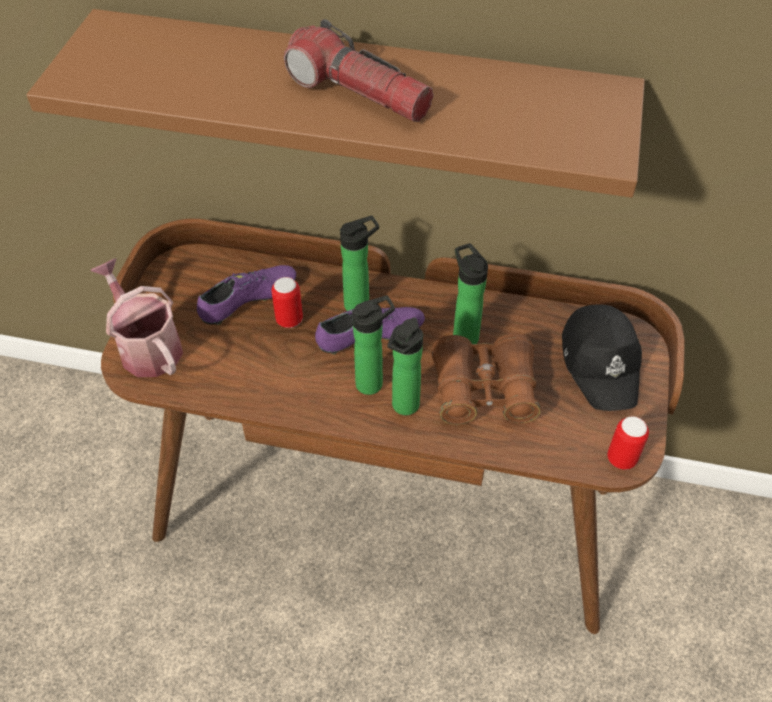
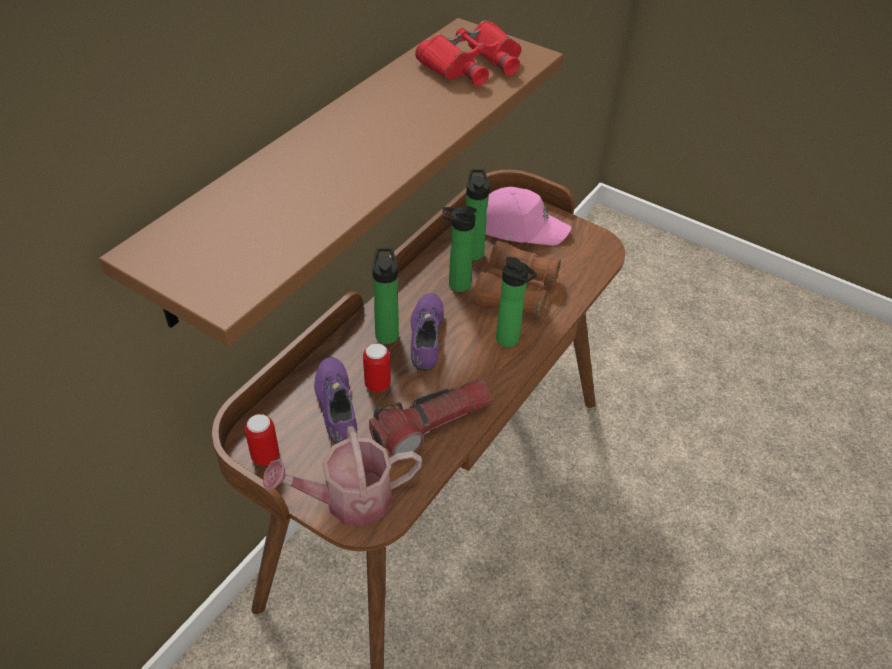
camera: 70 degrees left, 5 degrees down
(359, 93) = (386, 131): flashlight -> flashlight (431, 425)
(373, 382) = (476, 351): bottle -> bottle (473, 251)
(541, 115) = (472, 64): none -> red binoculars
(601, 363) = (519, 227): black cap -> pink cap
(621, 459) = (603, 248): can -> can (265, 456)

